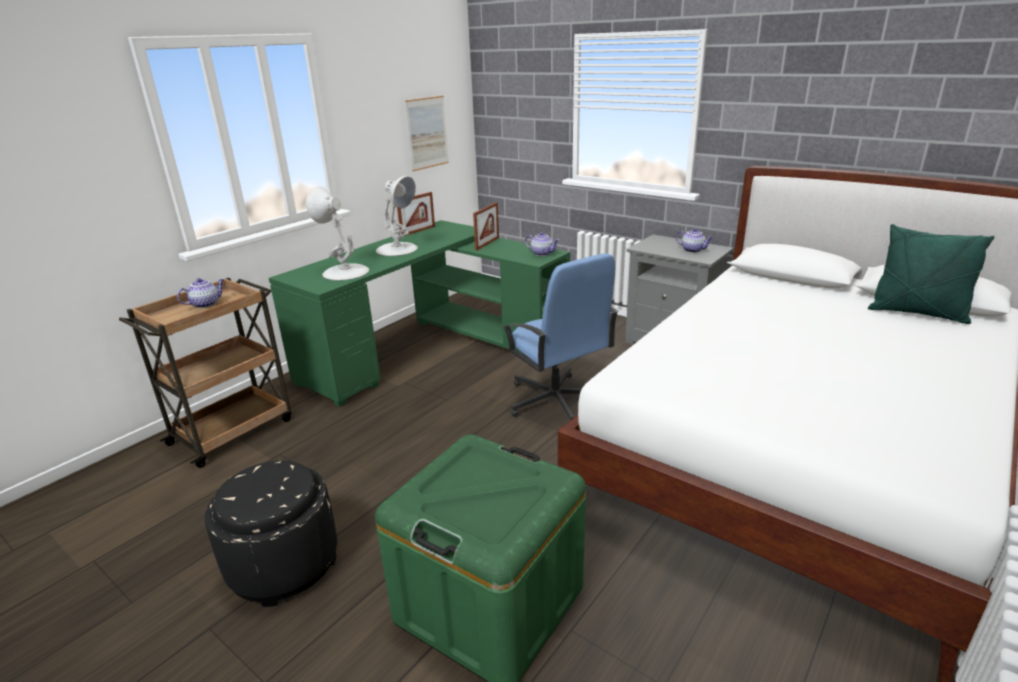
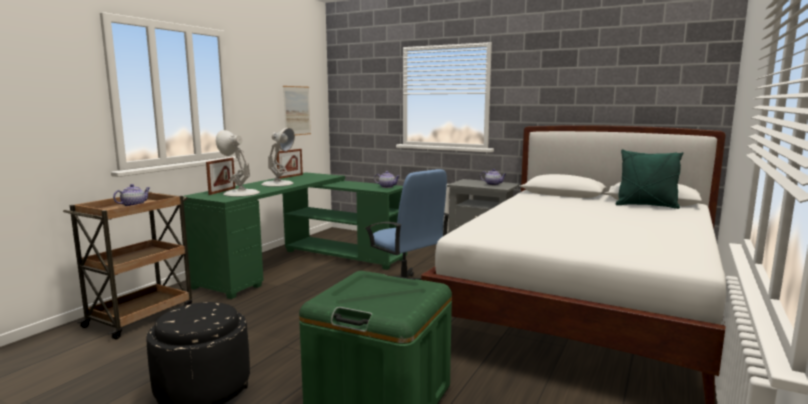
camera: 10 degrees left, 15 degrees down
(487, 243) = (344, 183): picture frame -> picture frame (222, 191)

